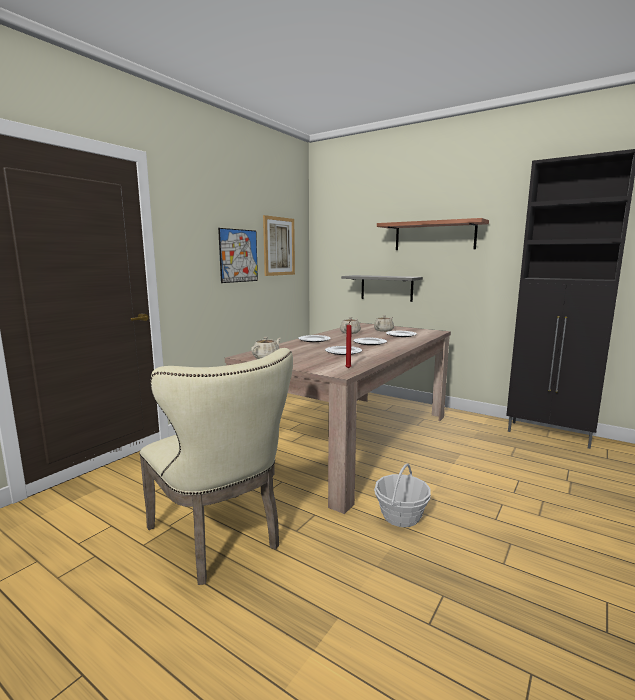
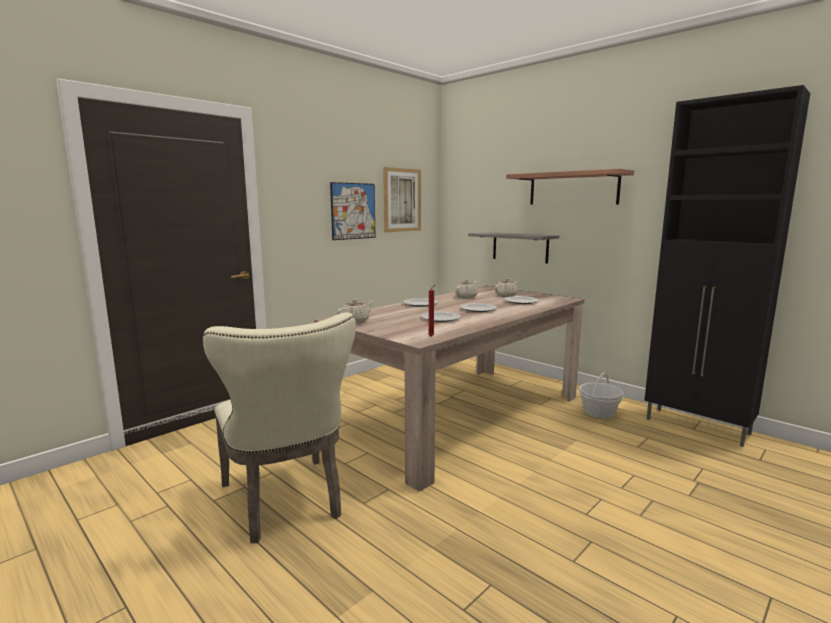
camera: 10 degrees right, 0 degrees up
(401, 516) = (479, 500): basket -> basket (599, 412)

